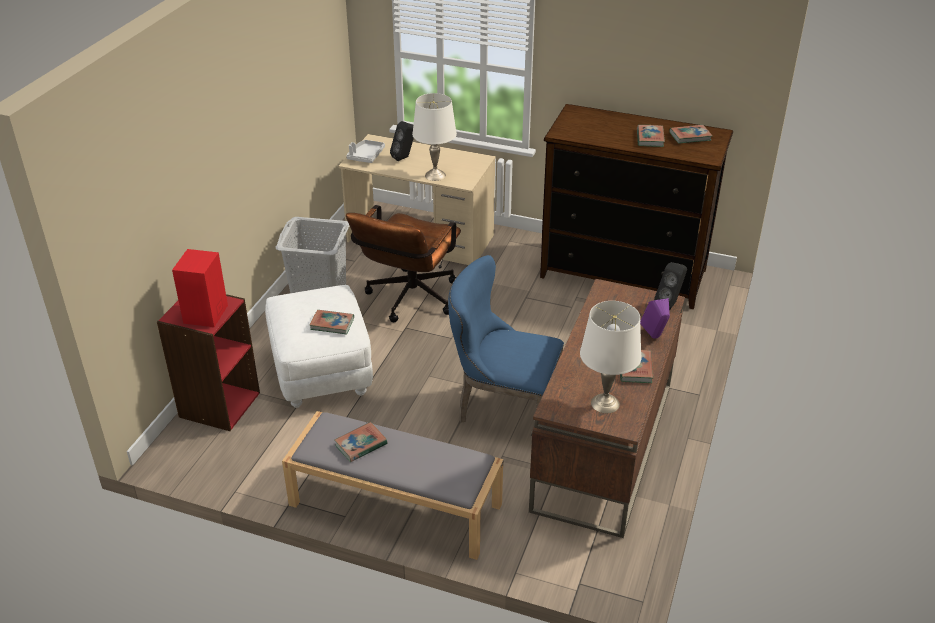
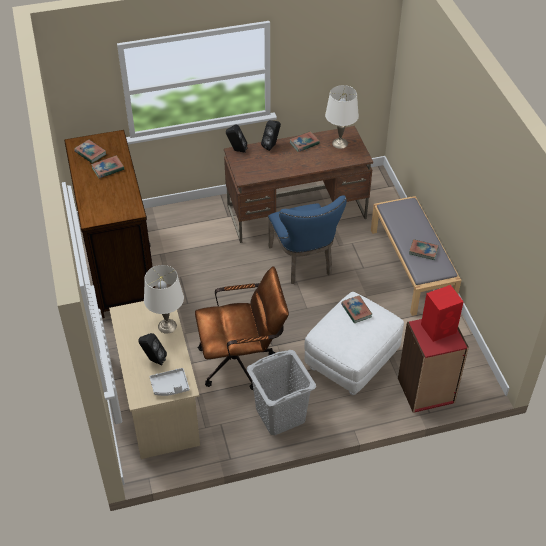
camera: 125 degrees left, 10 degrees up
(654, 337) = (272, 146): purple speaker -> black speaker

